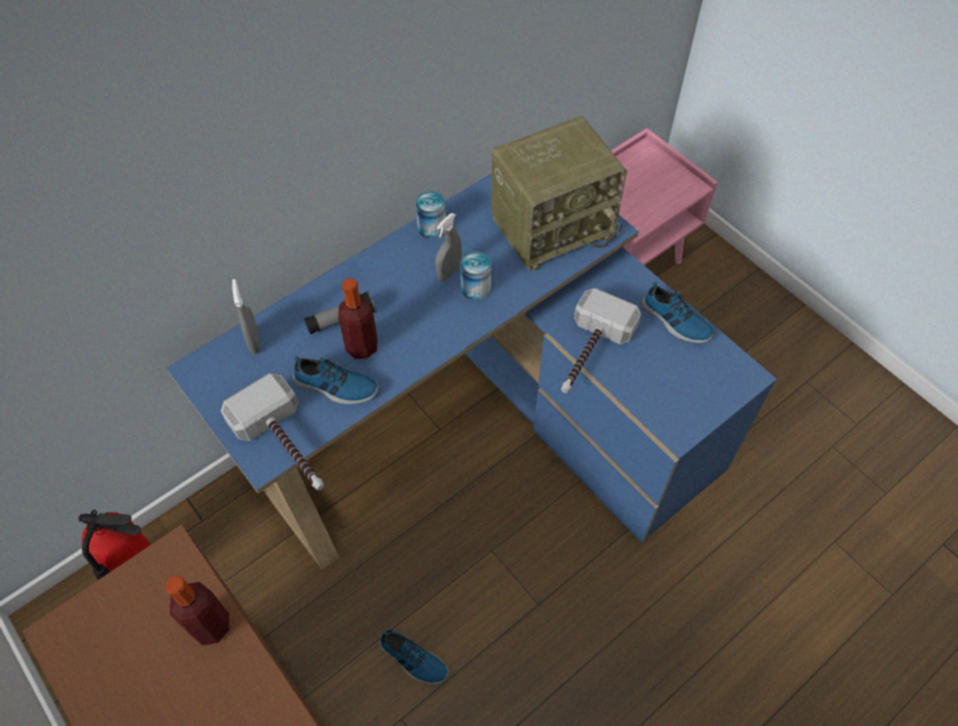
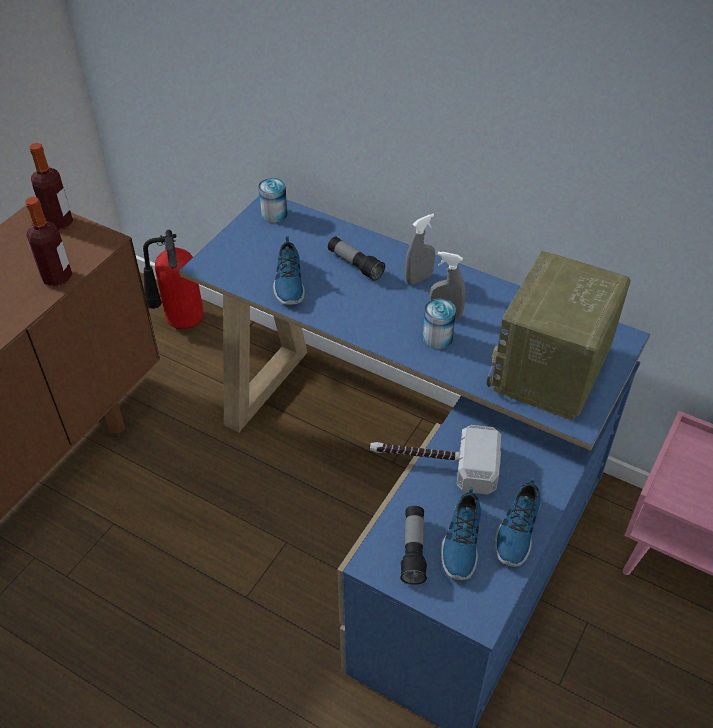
camera: 70 degrees right, 10 degrees down
(254, 341) = (309, 225): grey spray bottle -> grey spray bottle (419, 279)
(286, 446) = (222, 273): hammer -> none
(362, 347) = (334, 285): bottle -> bottle (59, 222)
(412, 659) = (165, 514): shoe -> shoe (460, 542)
(432, 228) = (489, 289): can -> can (274, 214)
(553, 225) = (551, 373): radio -> radio turned 75 degrees clockwise
(673, 399) = (413, 550): none -> flashlight

